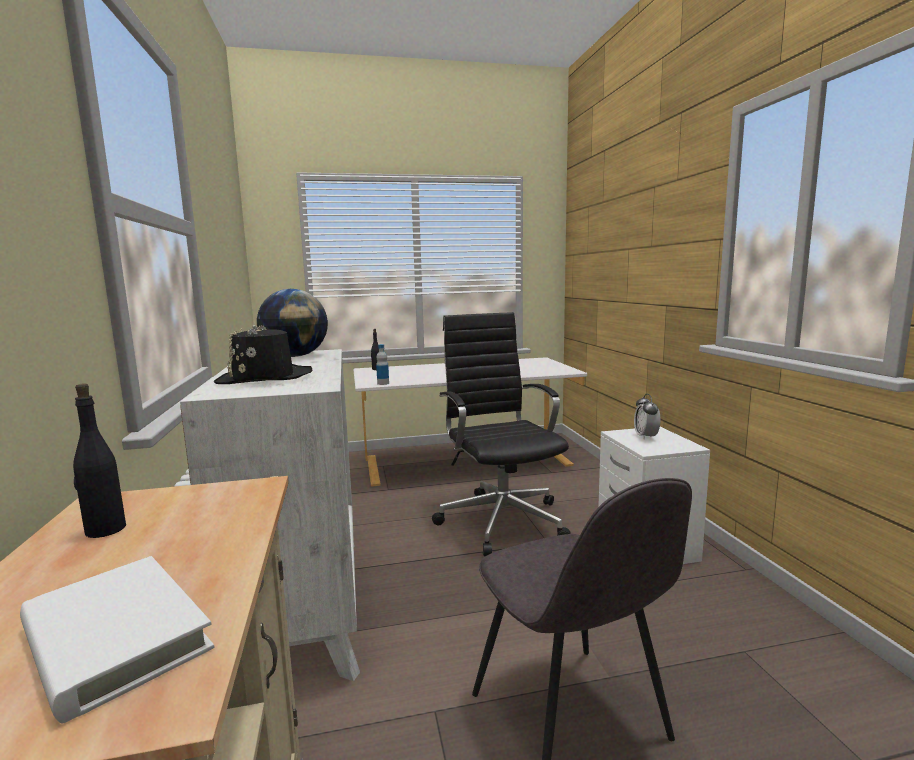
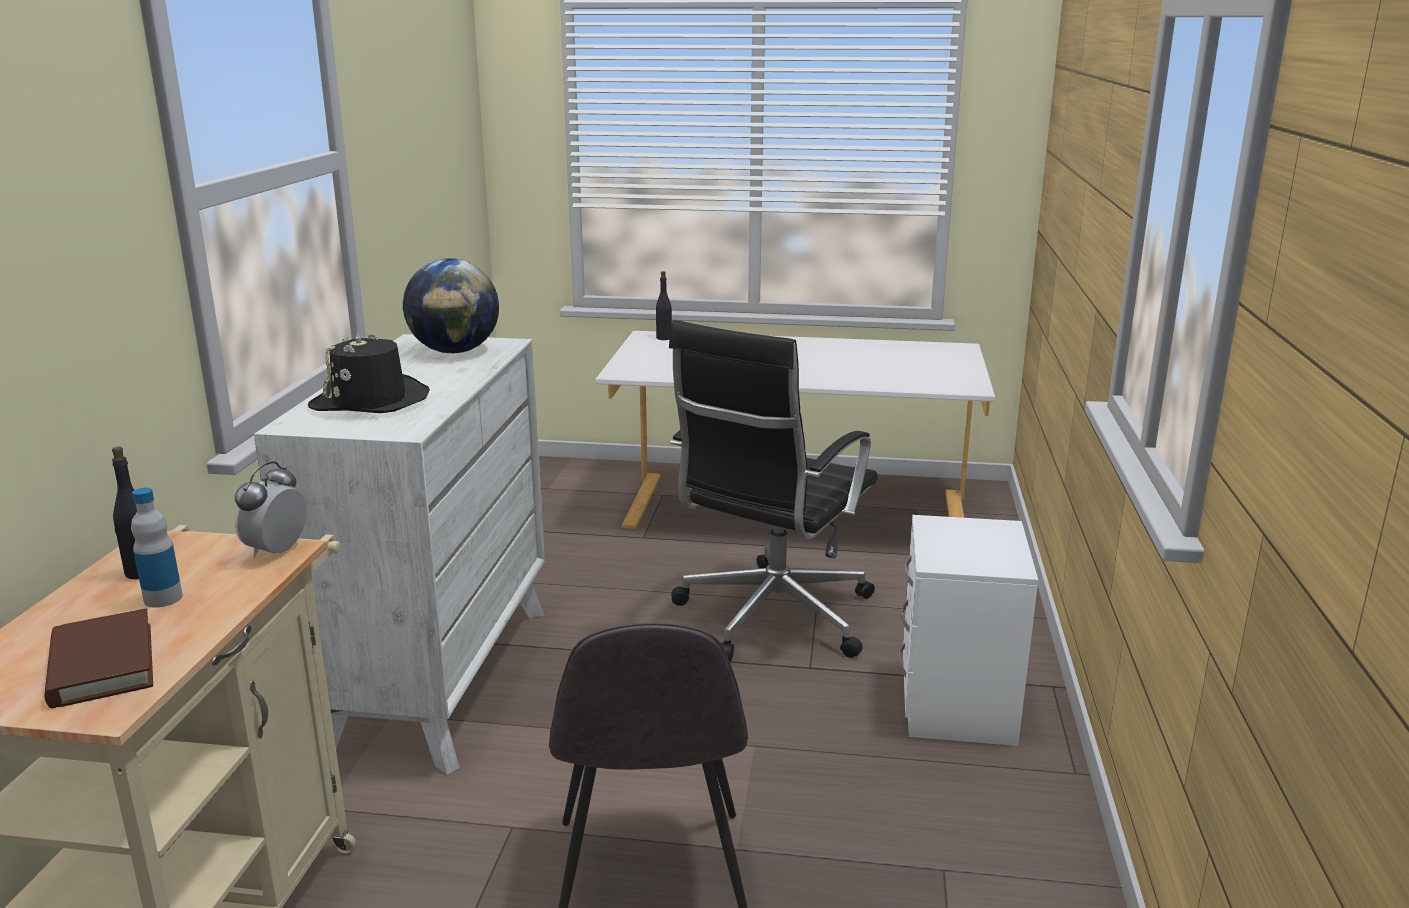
camera: 20 degrees right, 10 degrees up
(115, 638) = (102, 665): white book -> brown book
(383, 383) = (641, 374): bottle -> bottle (163, 598)
(501, 519) = (771, 618): black office chair -> black office chair turned 150 degrees counterclockwise
(646, 437) = (968, 538): alarm clock -> alarm clock (277, 551)

